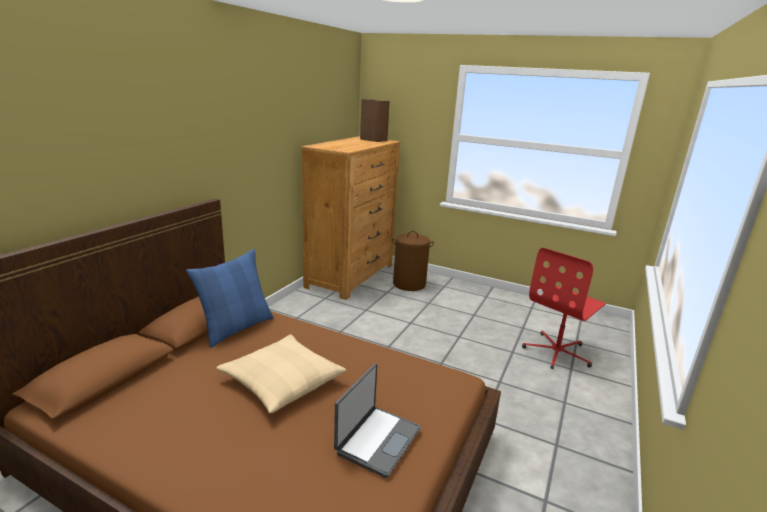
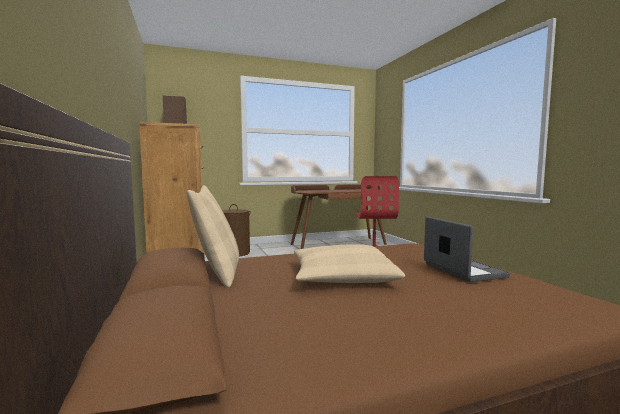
camera: 45 degrees left, 15 degrees down
(236, 328) = (218, 273): blue pillow -> beige pillow
(542, 316) = (338, 244): none -> brown desk

